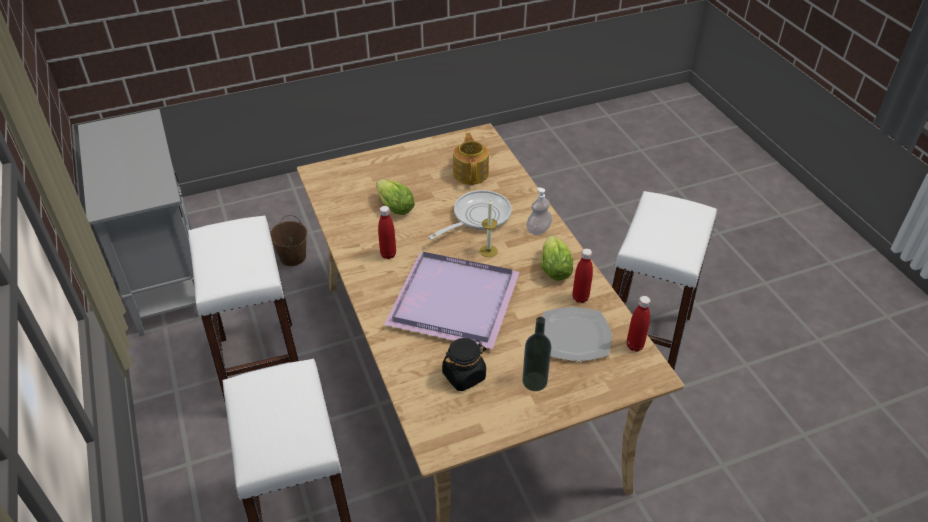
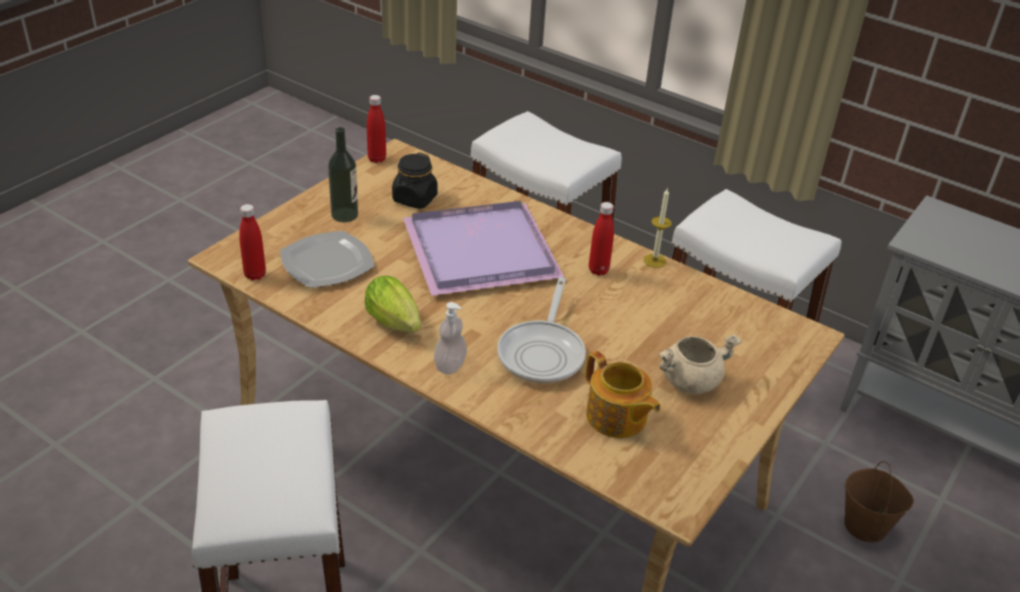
camera: 145 degrees right, 5 degrees down
(393, 206) = (660, 326): lettuce -> none
(412, 175) = (690, 380): none -> beige cooking pot
(488, 251) = (490, 315): candle -> candle (654, 260)
(580, 298) = (342, 301): red bottle -> red bottle (377, 159)

